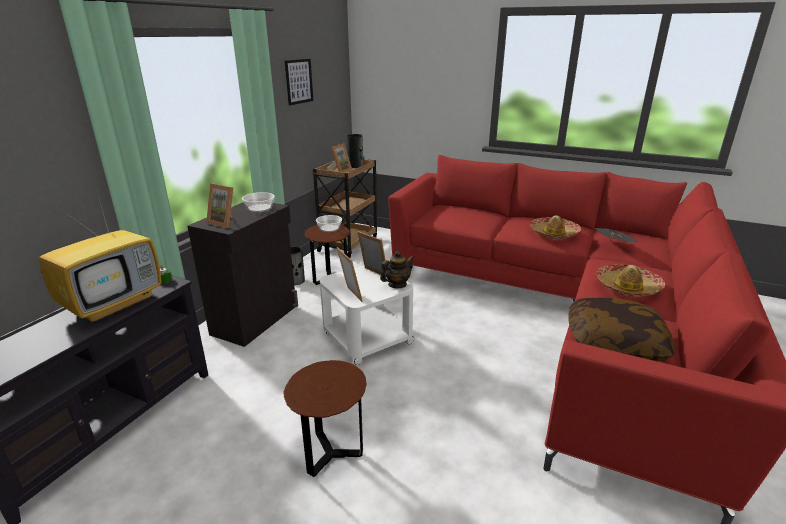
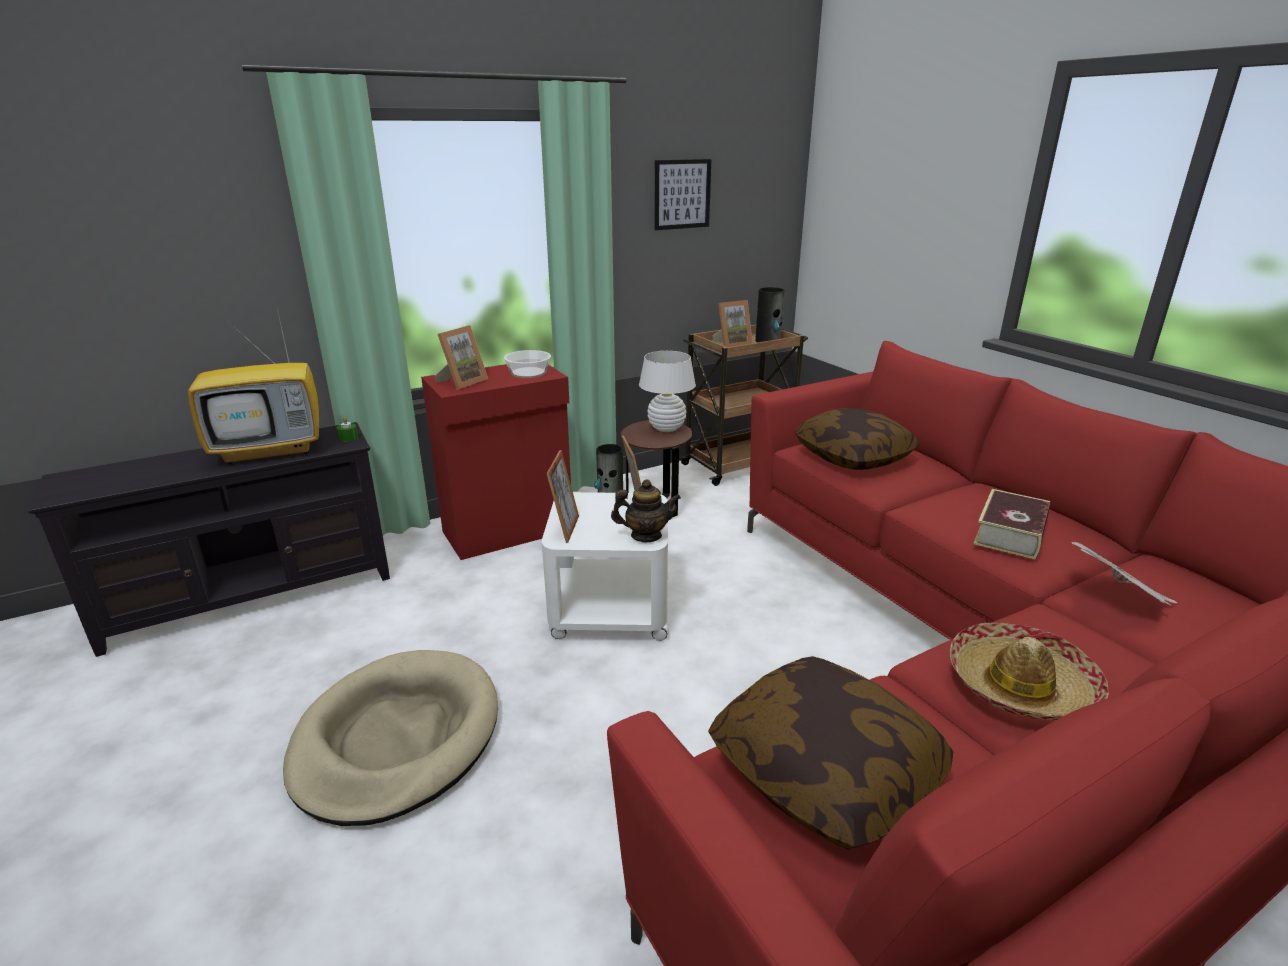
camera: 35 degrees right, 0 degrees up
(225, 222) = (462, 382): picture frame -> picture frame turned 120 degrees counterclockwise
(256, 320) = (509, 531): black cabinet -> red cabinet
(329, 228) = (666, 428): bowl -> white table lamp
(330, 454) = (397, 739): brown side table -> beige dog bed
(453, 218) = (853, 457): none -> pillow
(553, 233) = (1010, 533): hat -> book

